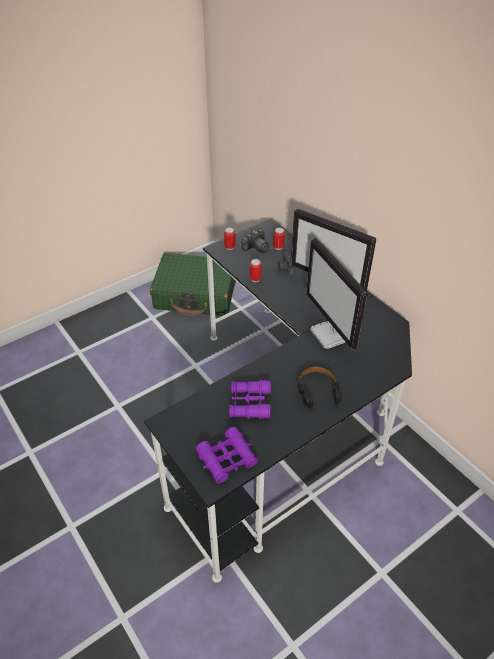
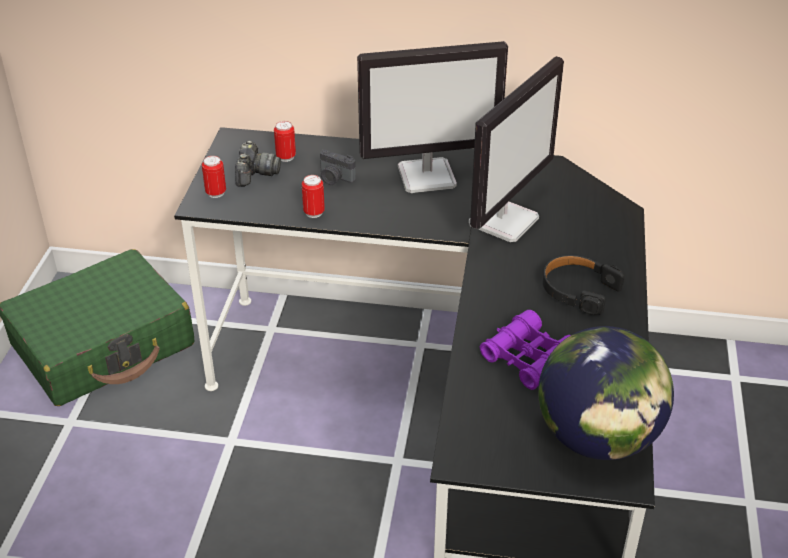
camera: 45 degrees left, 5 degrees down
(227, 459) = (597, 438): purple binoculars -> globe
(331, 334) = (504, 220): monitor -> monitor turned 75 degrees counterclockwise

